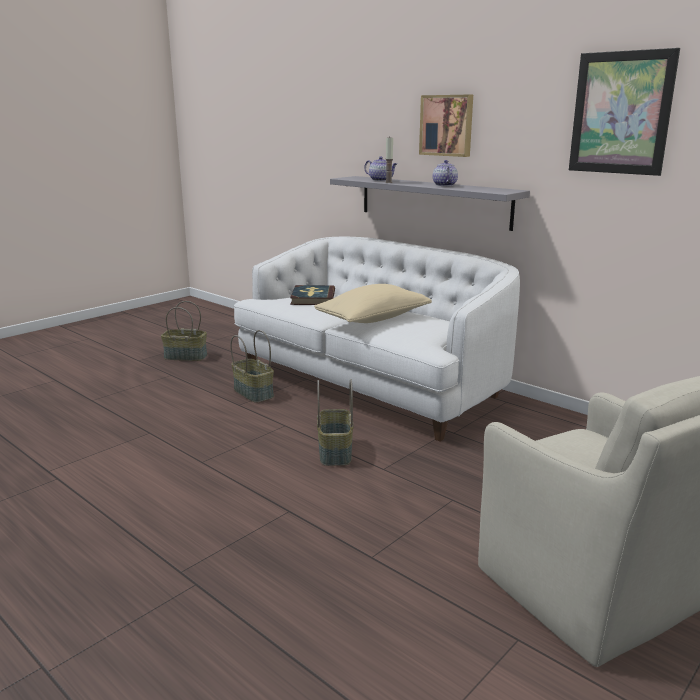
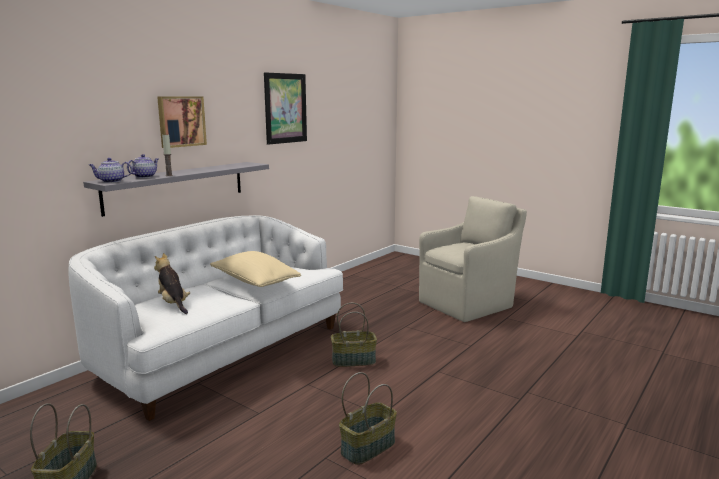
camera: 95 degrees left, 5 degrees down
(254, 393) = (228, 408): basket -> basket (368, 447)
(312, 298) = (173, 304): book -> plush toy
(444, 185) = (204, 169): teapot -> teapot (111, 181)

